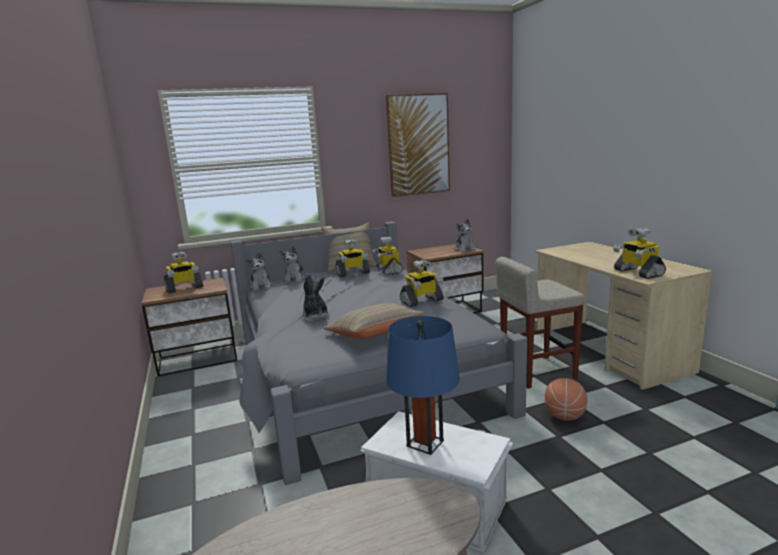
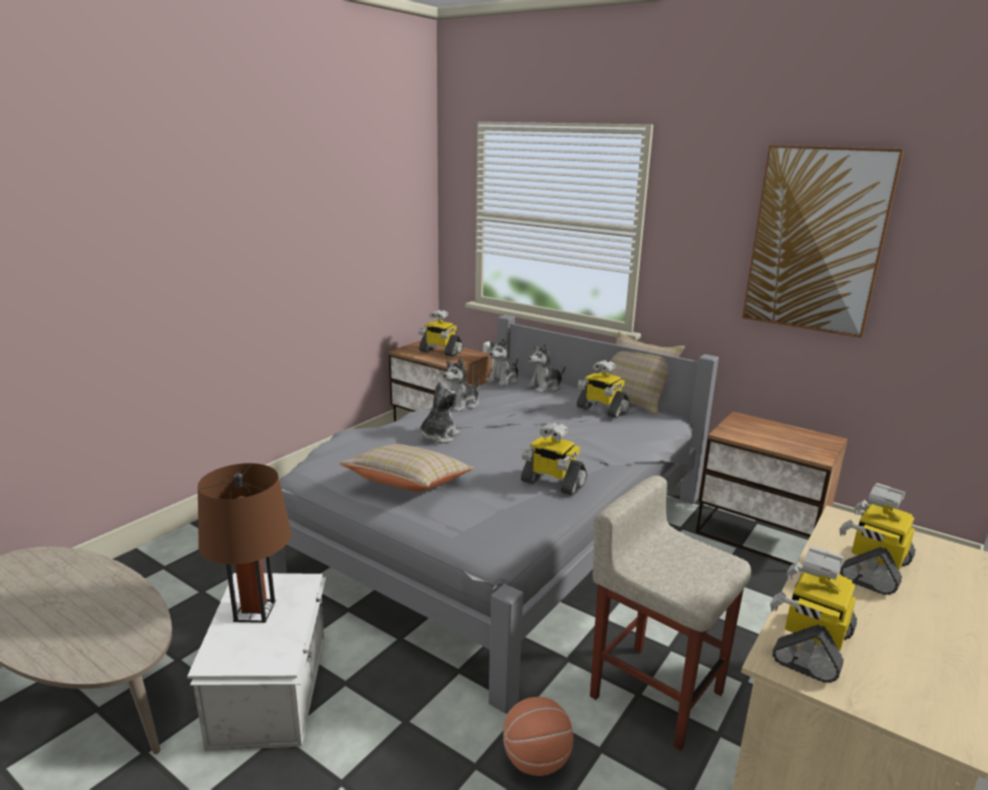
camera: 55 degrees right, 5 degrees up
(388, 270) = (646, 426): toy robot -> toy robot (873, 569)
(425, 443) = (255, 611): blue table lamp -> brown table lamp
(465, 249) = (811, 450): plush toy -> plush toy (462, 404)

